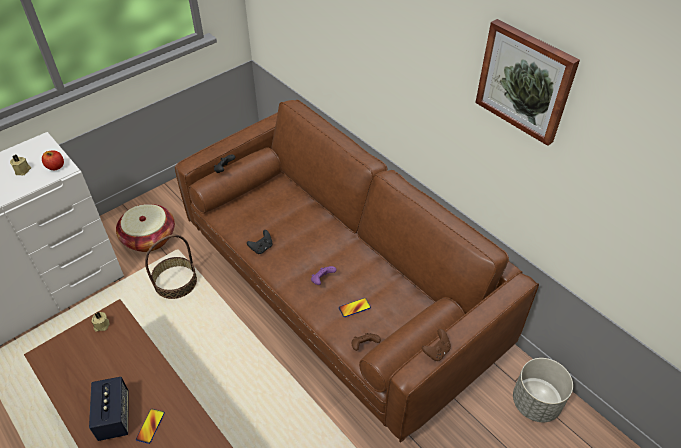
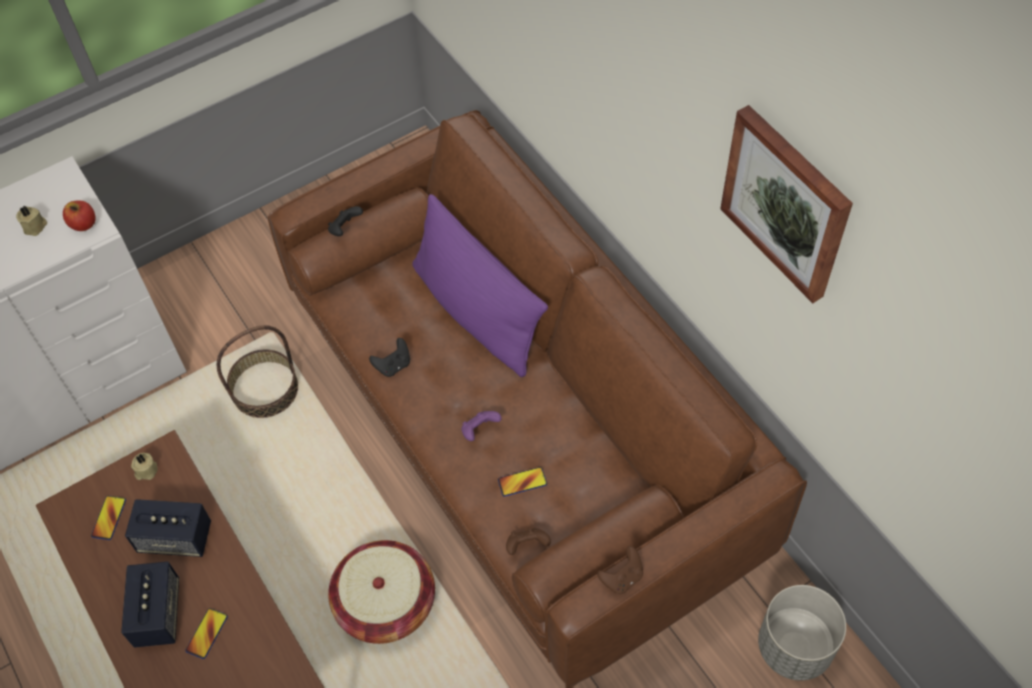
camera: 10 degrees right, 10 degrees up
(76, 357) = (109, 518): none -> phone
(124, 366) = (175, 538): none -> speaker
(149, 238) = (229, 307): basket -> basket (385, 603)
(310, 215) = (476, 313): none -> purple pillow

